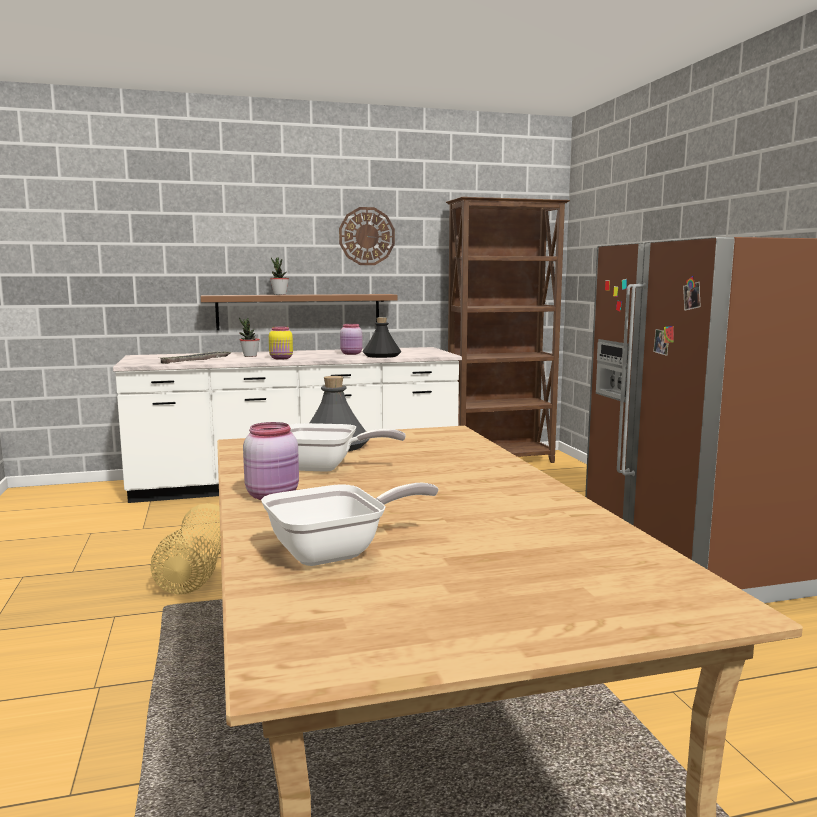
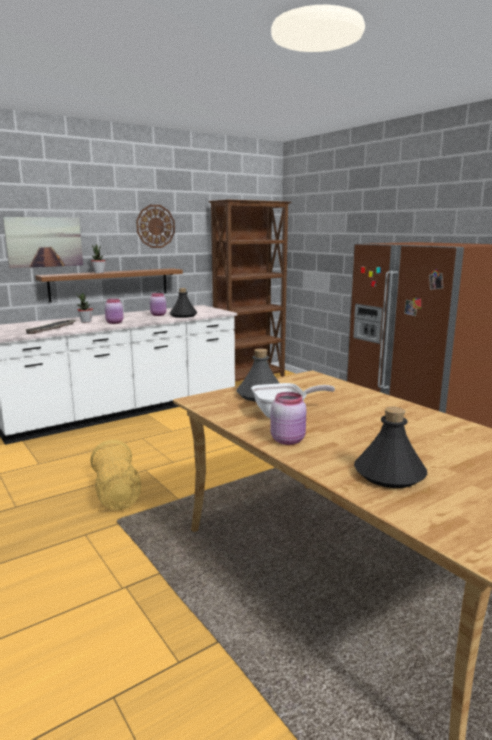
camera: 20 degrees left, 5 degrees up
(215, 254) = (44, 242): none -> picture
(281, 358) = (115, 323): yellow jar -> pink jar
(337, 552) = (390, 474): frying pan -> black bottle

